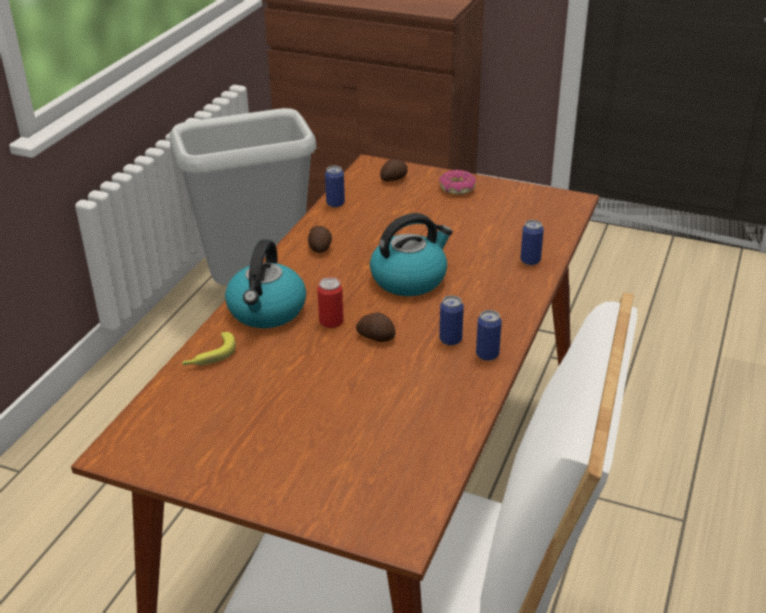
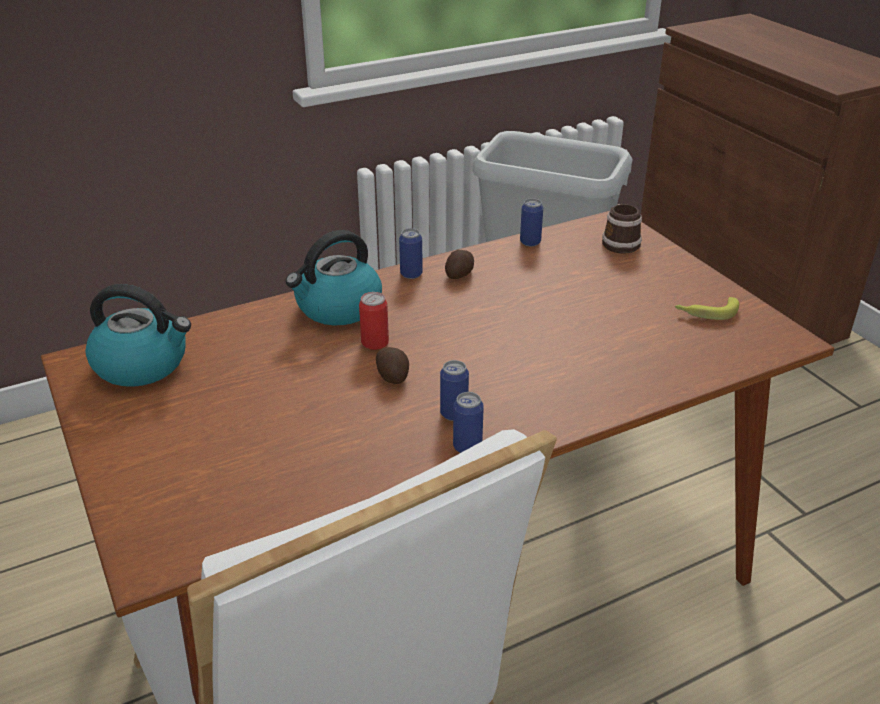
camera: 40 degrees right, 0 degrees up
(209, 356) = (243, 323): banana -> banana (706, 312)
(394, 179) = (619, 242): potato -> mug
(409, 279) = (499, 338): kettle -> kettle (143, 364)
(457, 188) = (671, 275): donut -> none
(530, 260) = (648, 378): can -> can (411, 274)

